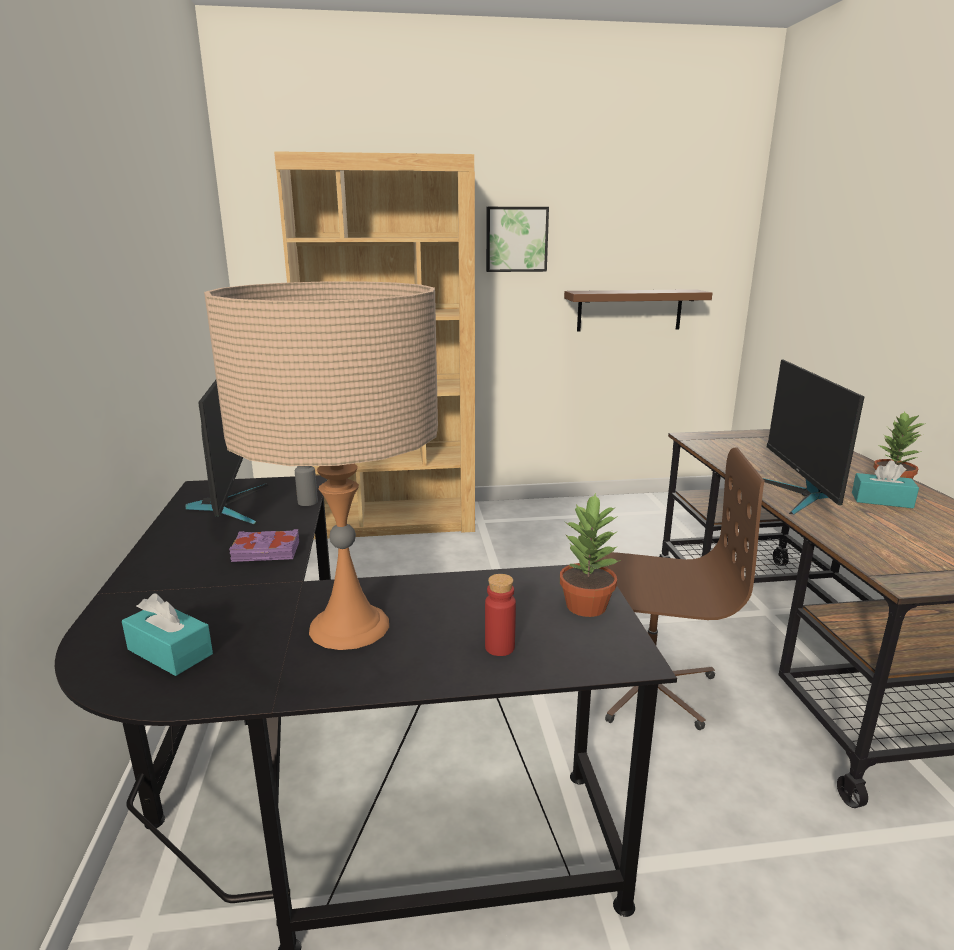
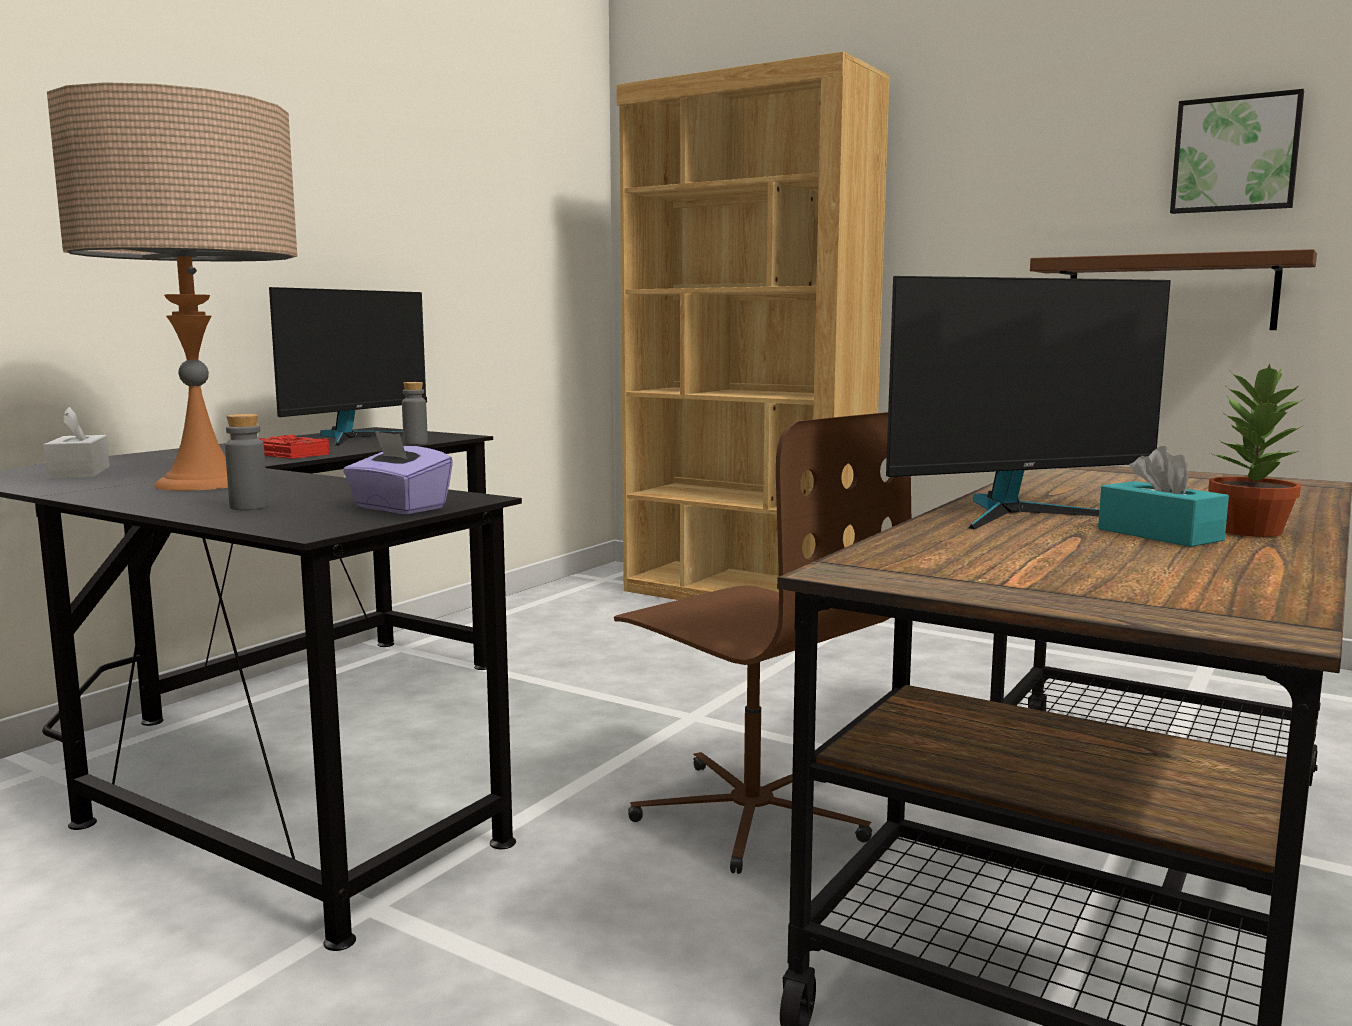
camera: 40 degrees right, 10 degrees down
(170, 652) = (79, 472): turquoise tissue box -> white tissue box
(266, 552) = (289, 455): purple book -> red book
(499, 647) = (249, 507): red bottle -> grey bottle
(516, 239) = (967, 182): picture -> picture (1235, 154)
(587, 606) = (399, 508): potted plant -> purple tissue box
(800, 495) = (1019, 513): monitor -> monitor turned 150 degrees counterclockwise

